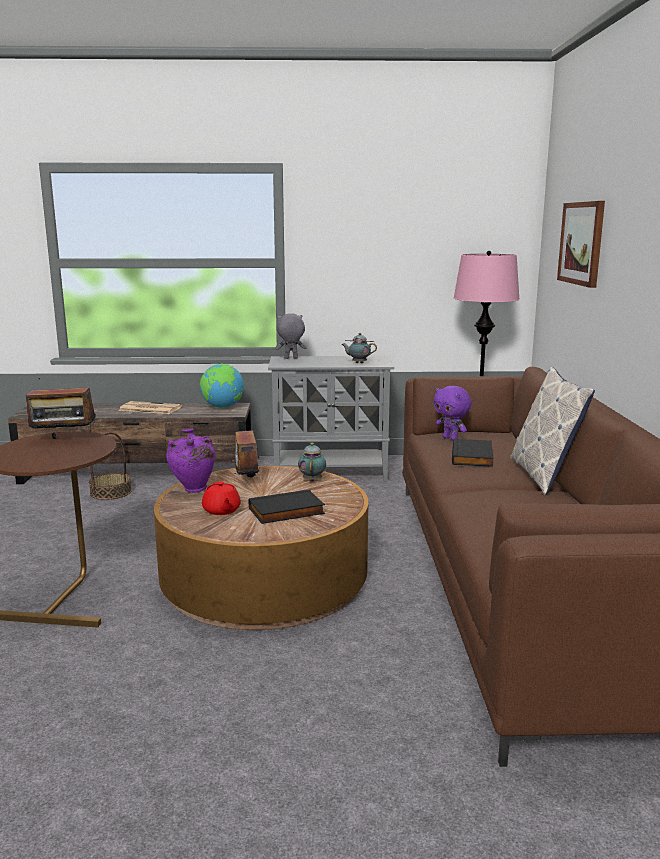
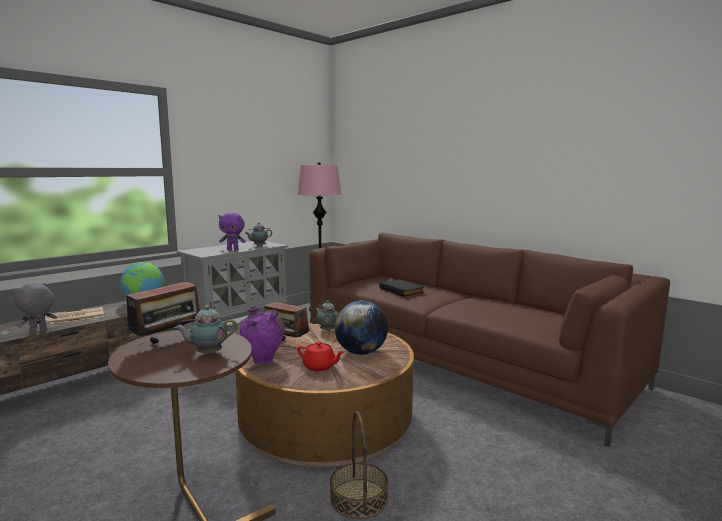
camera: 45 degrees left, 5 degrees down
(58, 456) = (207, 354): none -> teapot
(111, 492) = (62, 411): basket -> basket (358, 498)
(286, 511) = (361, 352): black book -> globe
(290, 358) = (198, 250): grey plush toy -> grey plush toy (38, 332)
(451, 439) = (366, 284): purple plush toy -> purple plush toy (233, 250)
(543, 475) = (451, 291): pillow -> none
(582, 243) = (388, 155): picture -> none

